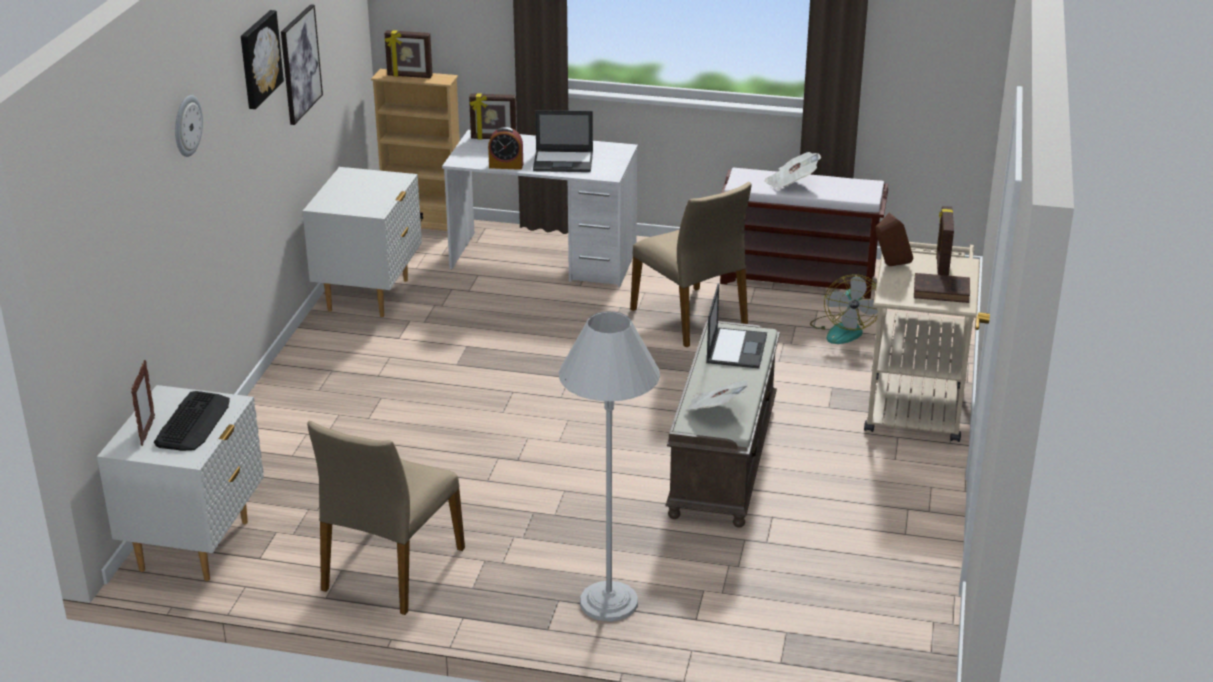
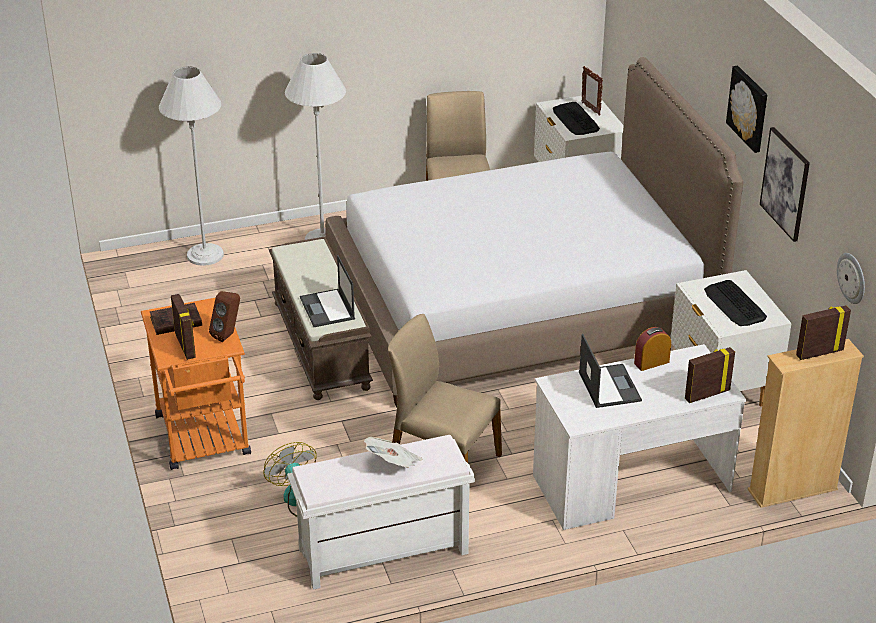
camera: 150 degrees right, 5 degrees up
(187, 125) = (687, 46): wall clock -> wall clock (852, 278)
(362, 190) = (734, 304): none -> keyboard
(456, 425) = (521, 307): none -> bed
(564, 162) = (609, 386): laptop -> laptop turned 105 degrees clockwise
(715, 410) = (307, 259): newspaper -> none
(796, 638) = (205, 255): none -> white floor lamp
(799, 278) = (382, 552): brown bench -> white bench
(914, 402) = (205, 441): beige cart -> orange cart

